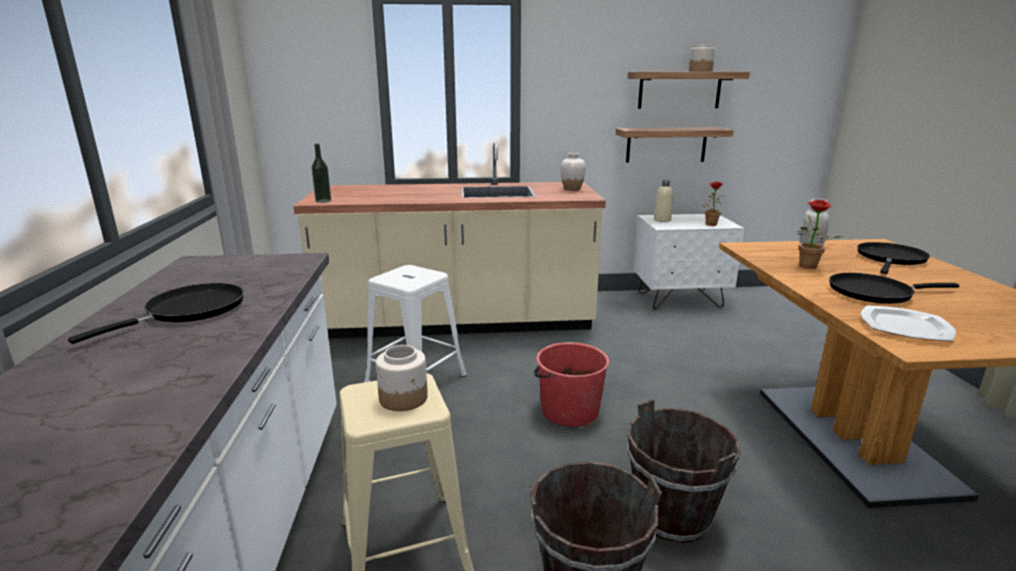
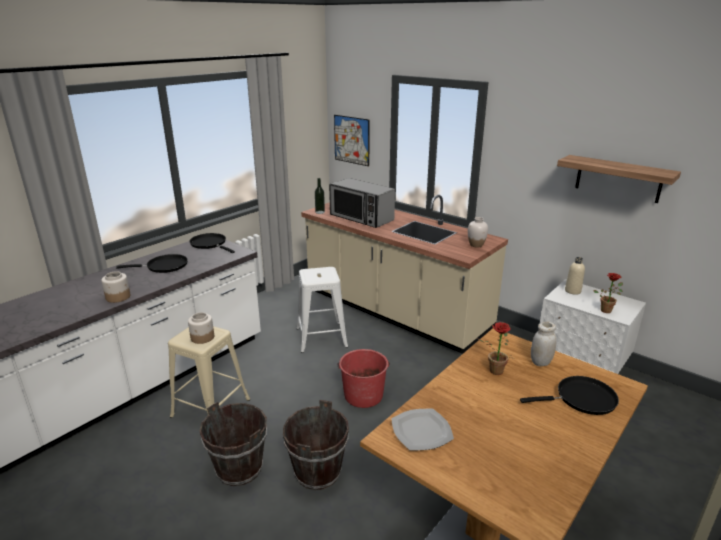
camera: 45 degrees right, 5 degrees up
(304, 100) = (351, 140): none -> picture
(395, 195) = (361, 218): none -> microwave
(666, 144) = (600, 225): shelf -> none
(700, 71) = (631, 167): jar -> jar (118, 297)
(874, 292) = (477, 408): black frying pan -> black frying pan (210, 244)

